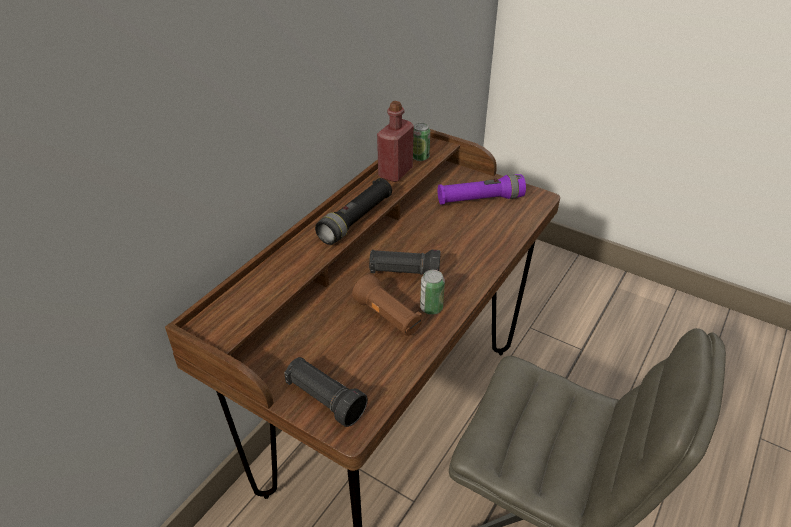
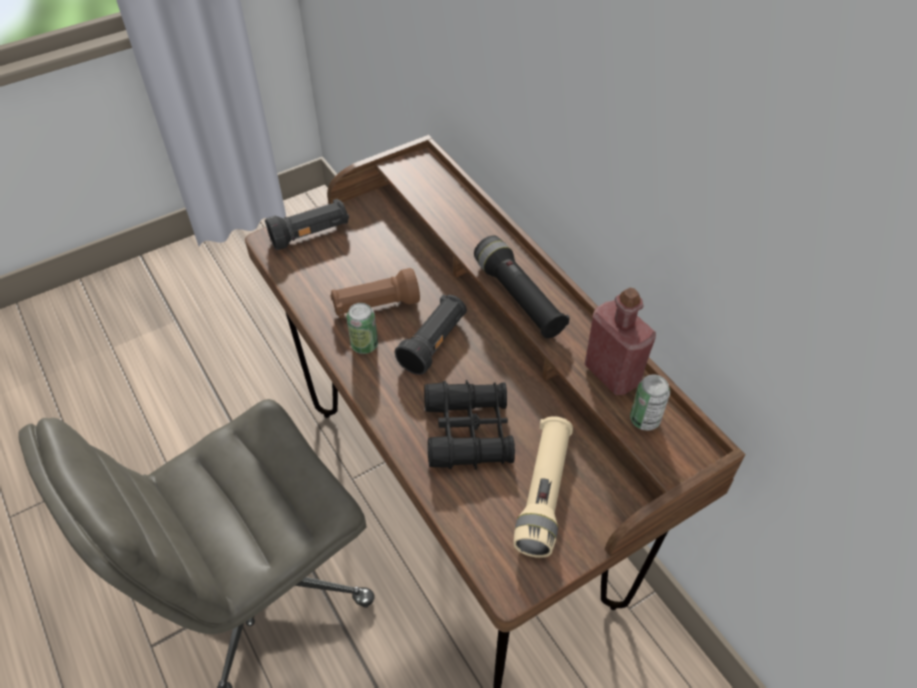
camera: 115 degrees right, 10 degrees up
(464, 236) = (468, 431): none -> black binoculars
(480, 199) = (544, 493): purple flashlight -> beige flashlight

